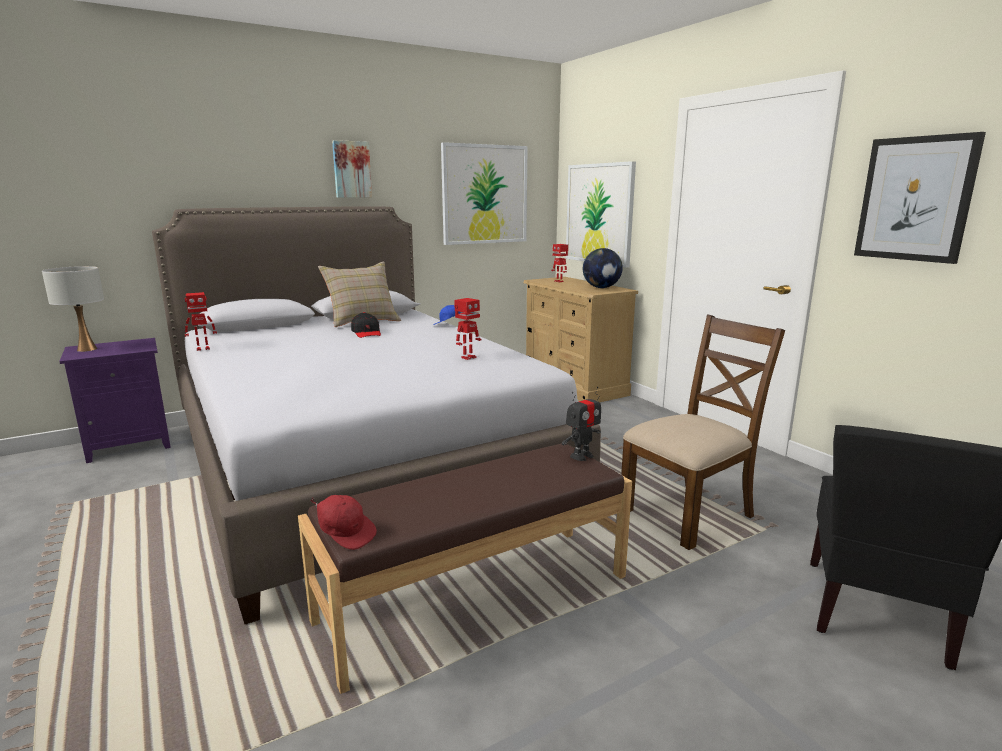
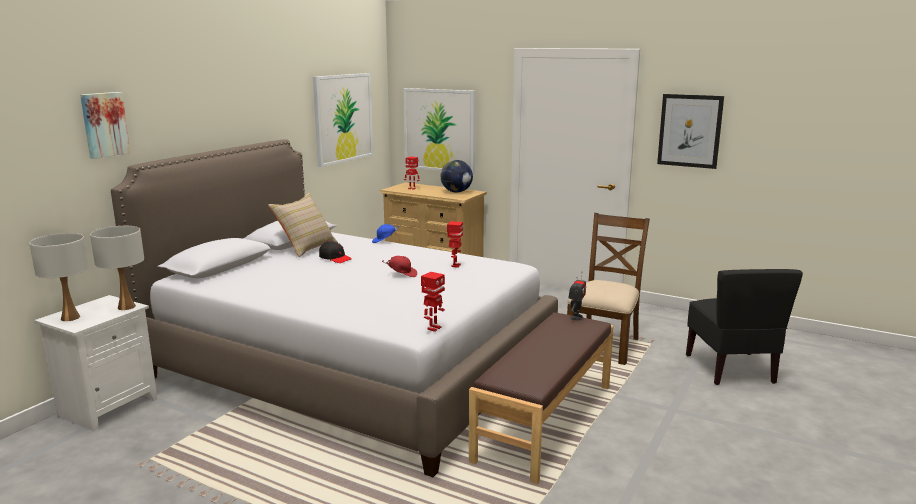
camera: 30 degrees left, 0 degrees up
(131, 444) = (108, 406): purple nightstand -> white nightstand
(140, 348) = (126, 307): none -> white table lamp
(203, 349) = (231, 295): toy robot -> toy robot (433, 328)
(345, 534) = (523, 387): red cap -> red cap (402, 274)
(351, 169) = (252, 108): picture -> picture (104, 124)

